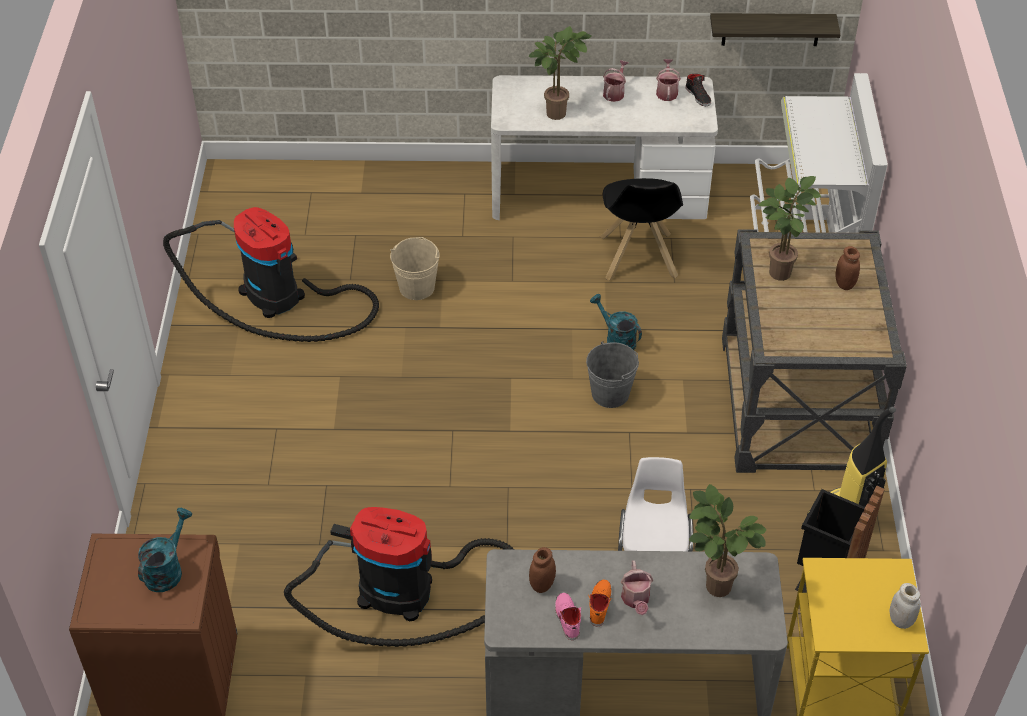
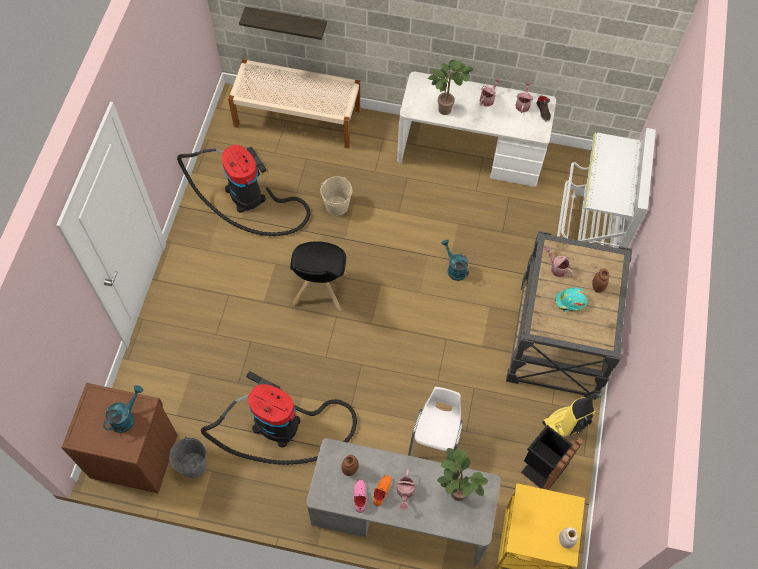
camera: 10 degrees right, 15 degrees up
(328, 186) = (297, 117): none -> beige bench
(610, 393) = (441, 308): grey bucket -> grey bucket (193, 465)
(638, 258) = (483, 209): black chair -> black chair (319, 290)
(771, 29) = (601, 76): shelf -> shelf (286, 22)
(778, 270) = (557, 268): potted plant -> watering can
(811, 308) = (570, 302): none -> turquoise hard hat

